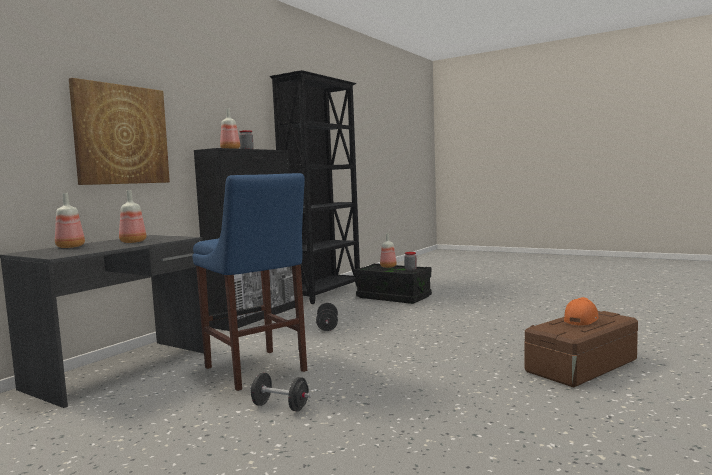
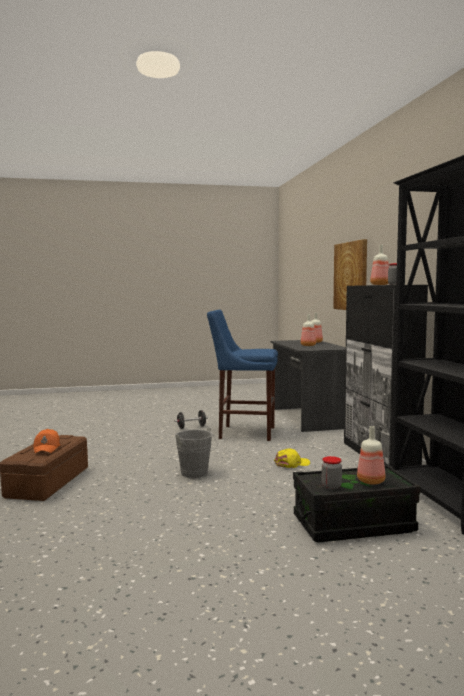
camera: 135 degrees right, 0 degrees up
(327, 326) = (292, 464): black dumbbell -> yellow cap
(420, 338) = (196, 474): none -> grey bucket

